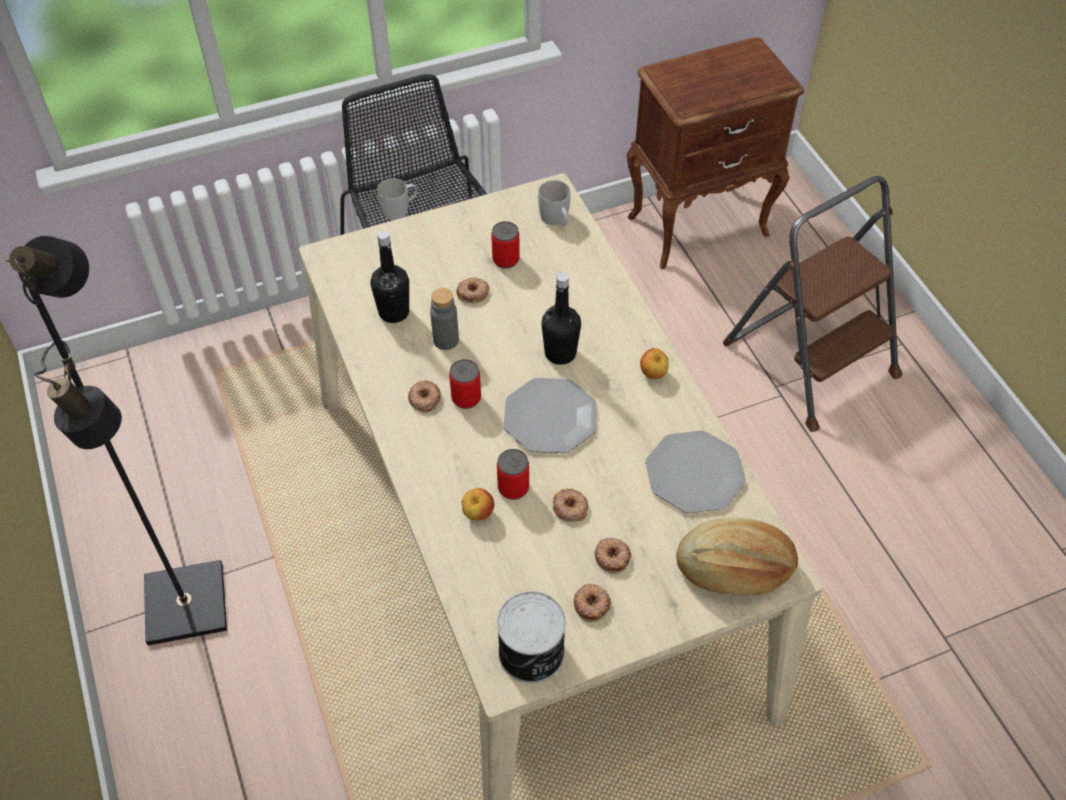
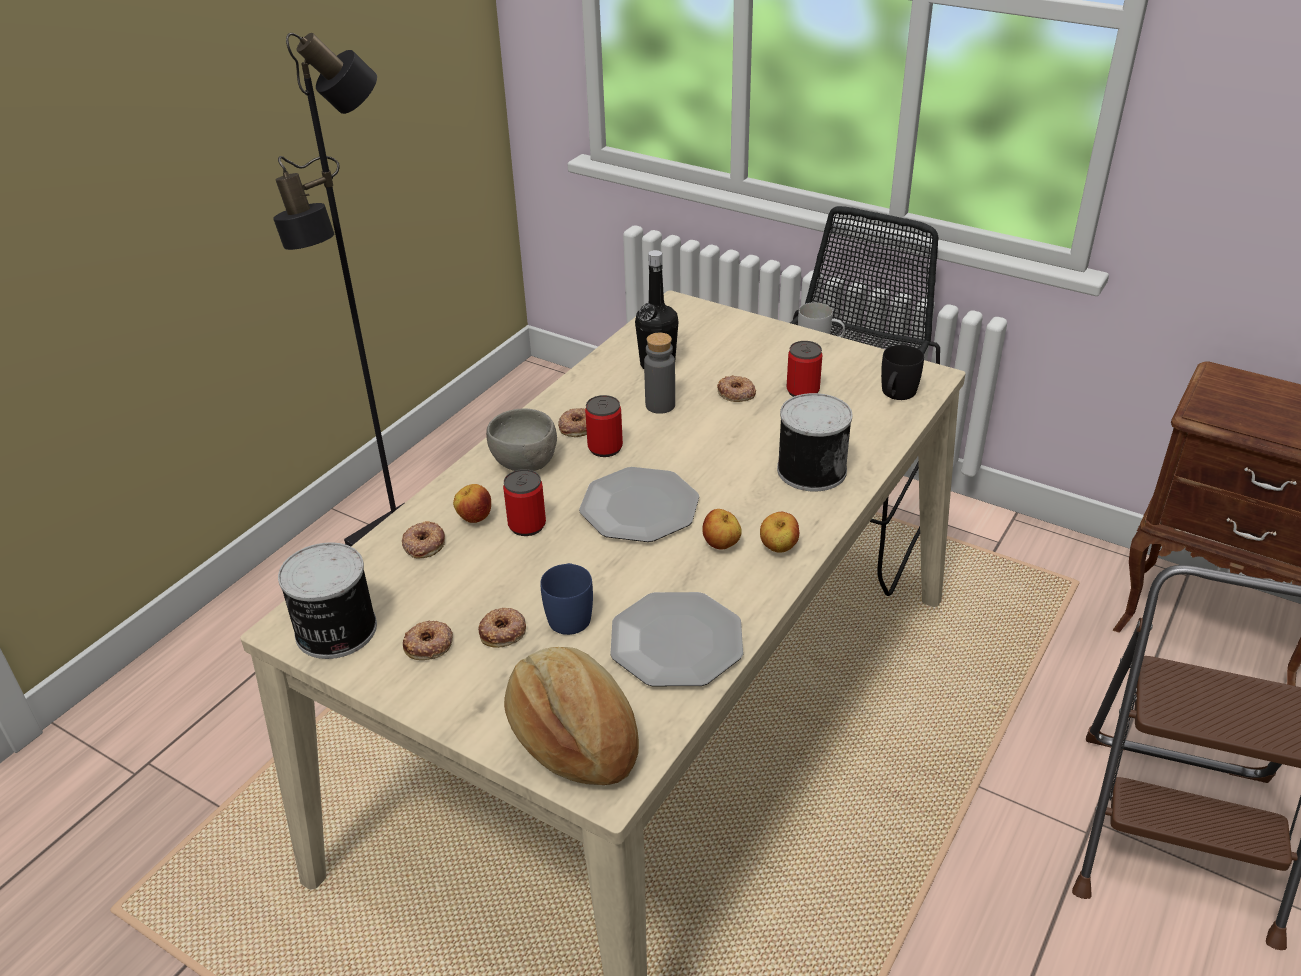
camera: 55 degrees right, 15 degrees down
(441, 452) = (525, 464): none -> grey bowl
(556, 220) = (896, 395): white mug -> black mug
(560, 353) = (728, 476): black bottle -> none
(570, 508) = (538, 573): donut -> donut (423, 544)
(591, 310) = (810, 469): none -> can
(624, 512) = (570, 613): none -> blue mug
(626, 399) = (721, 545): none -> apple

